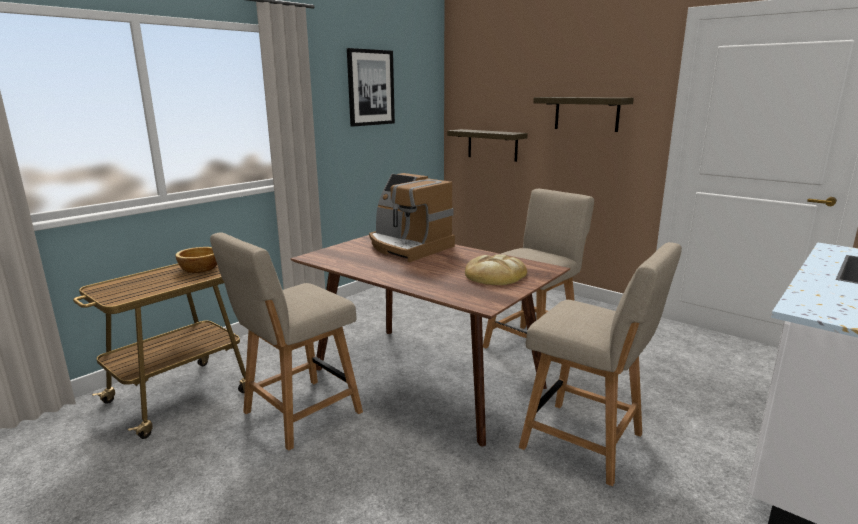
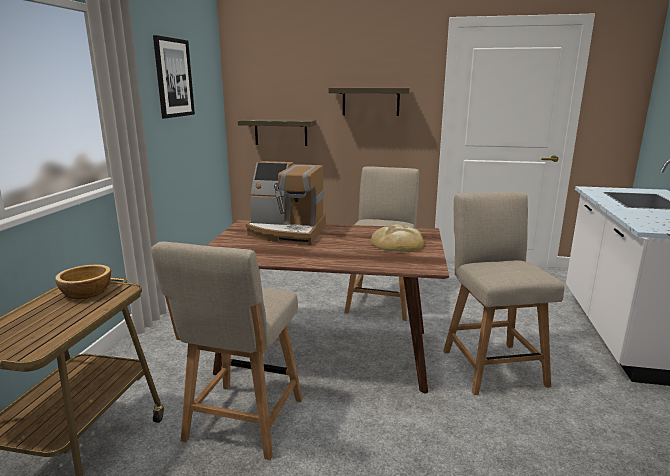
camera: 30 degrees left, 0 degrees up
(588, 443) = (491, 365): beige chair -> beige chair turned 105 degrees counterclockwise

